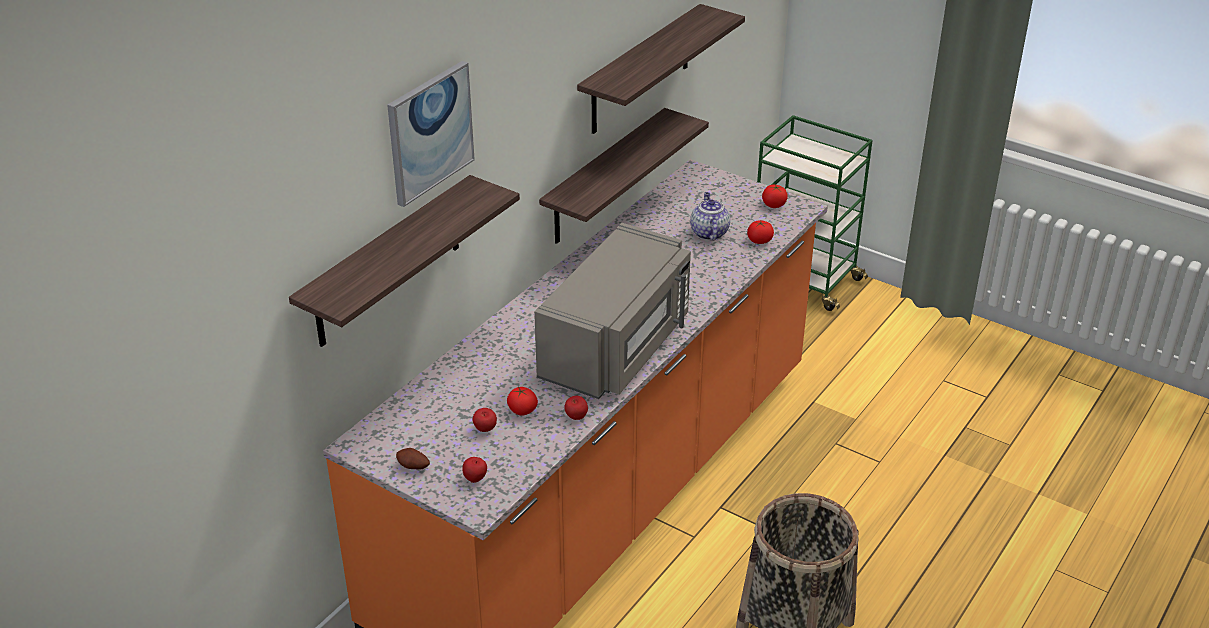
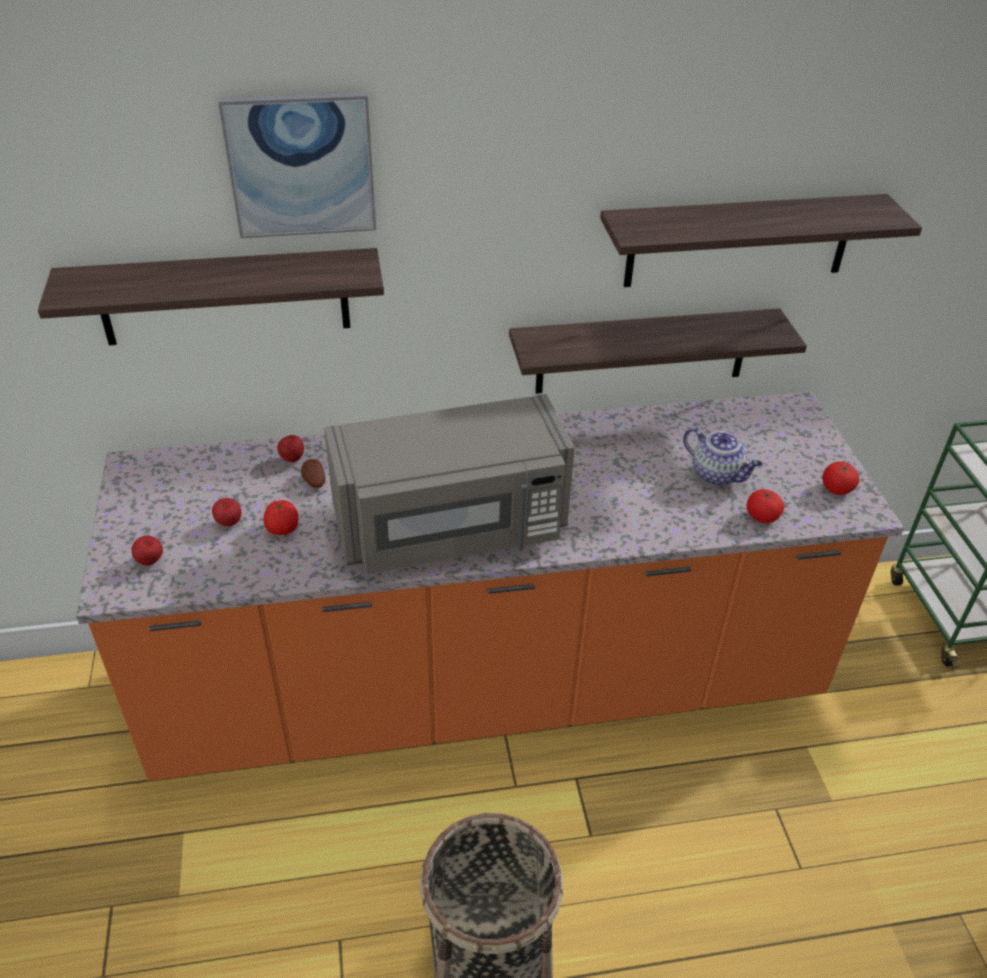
camera: 45 degrees right, 5 degrees up
(413, 467) = (131, 514): potato -> potato (314, 482)
(576, 418) = (310, 569): apple -> apple (292, 459)
(708, 232) = (717, 474): teapot -> teapot turned 90 degrees clockwise

